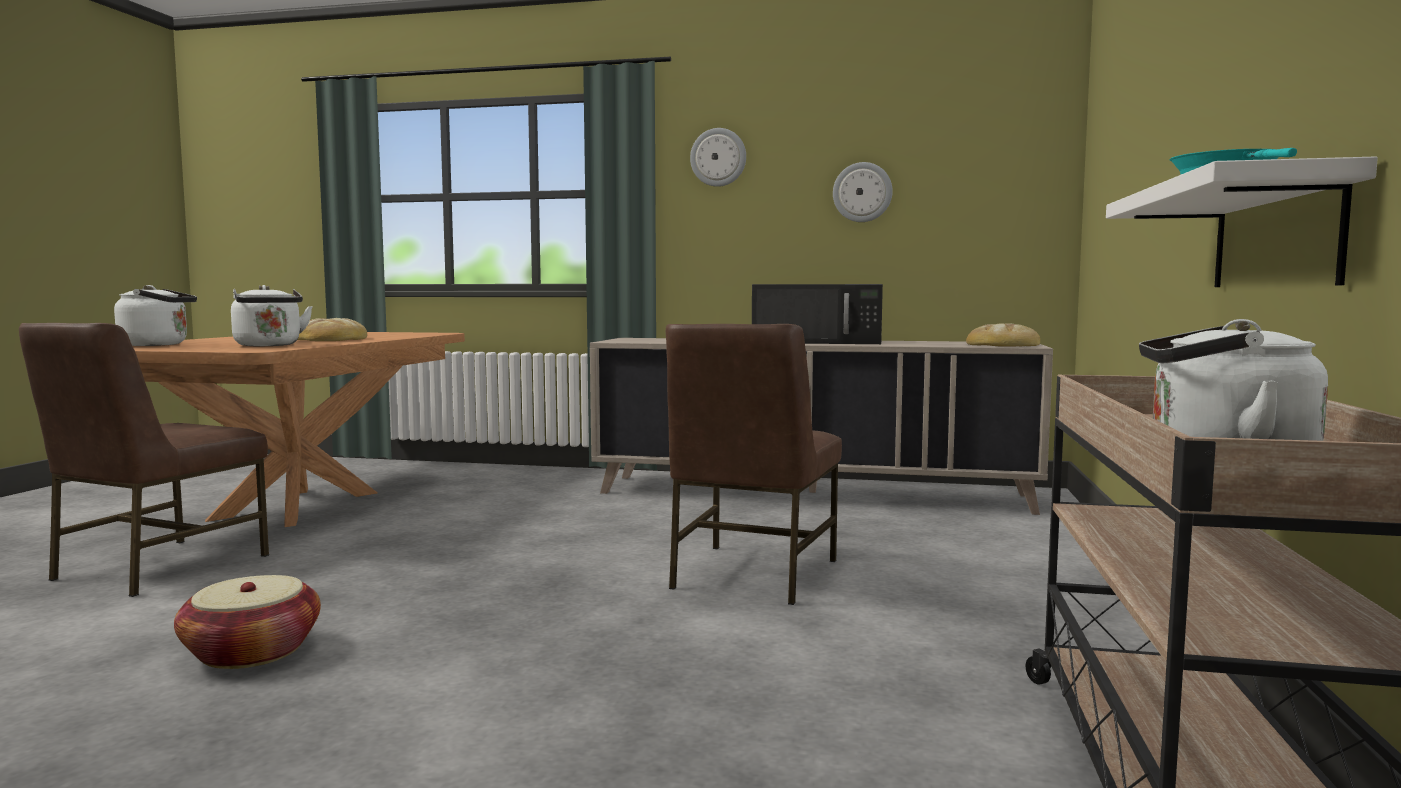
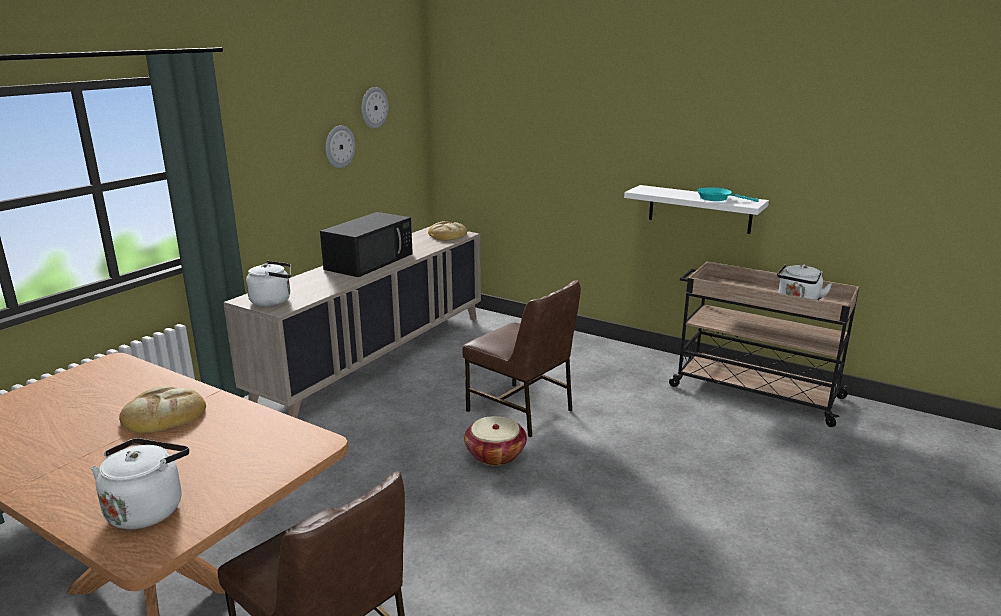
camera: 70 degrees left, 15 degrees up
(252, 652) = (566, 587): basket -> basket (495, 454)
(269, 345) = (247, 441): white kettle -> white kettle (273, 301)
(718, 157) = (252, 131): wall clock -> wall clock (374, 107)

